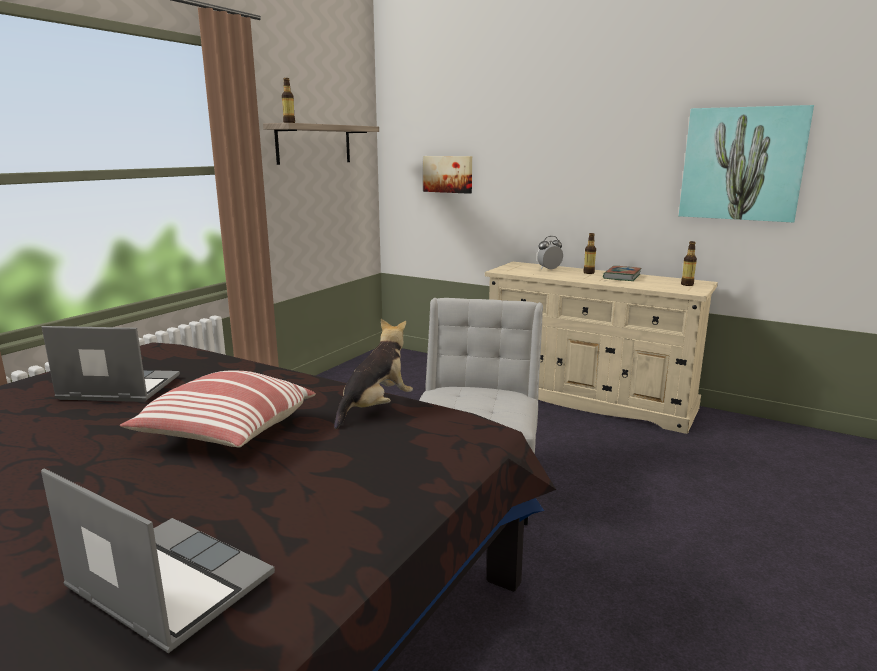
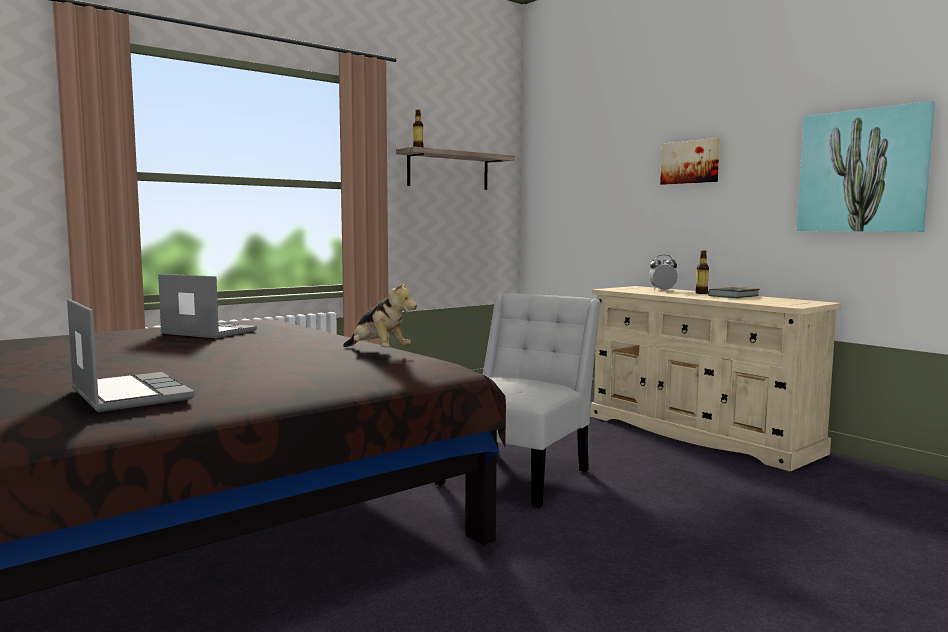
camera: 20 degrees right, 10 degrees down
(226, 433) = (250, 353): pillow -> none
(375, 408) = (378, 352): plush toy -> plush toy turned 75 degrees clockwise
(448, 174) = (580, 200): picture -> picture (690, 162)
(687, 284) = (797, 302): bottle -> none

